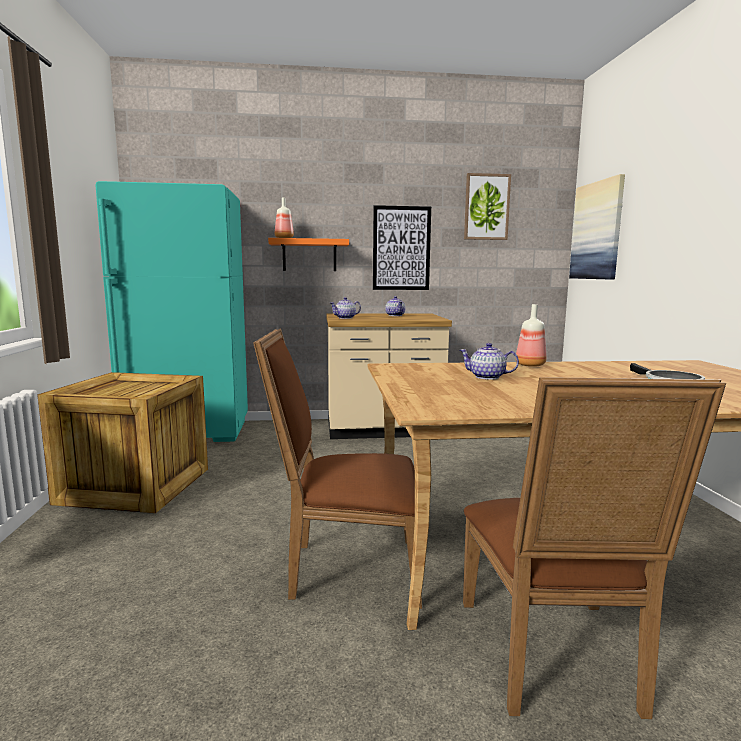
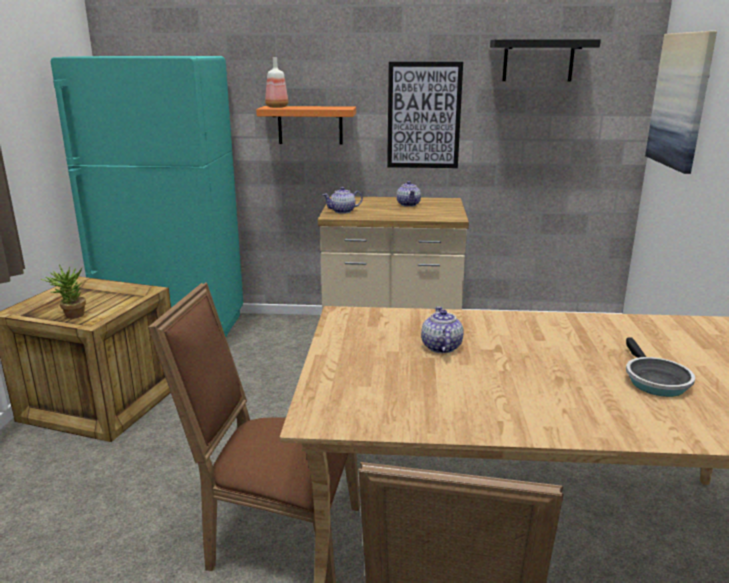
camera: 10 degrees right, 10 degrees up
(117, 394) = (70, 316): none -> potted plant
(486, 207) = (538, 60): picture -> black shelf
(487, 377) = (441, 347): teapot -> teapot turned 60 degrees clockwise
(529, 365) = (513, 320): bottle -> none

